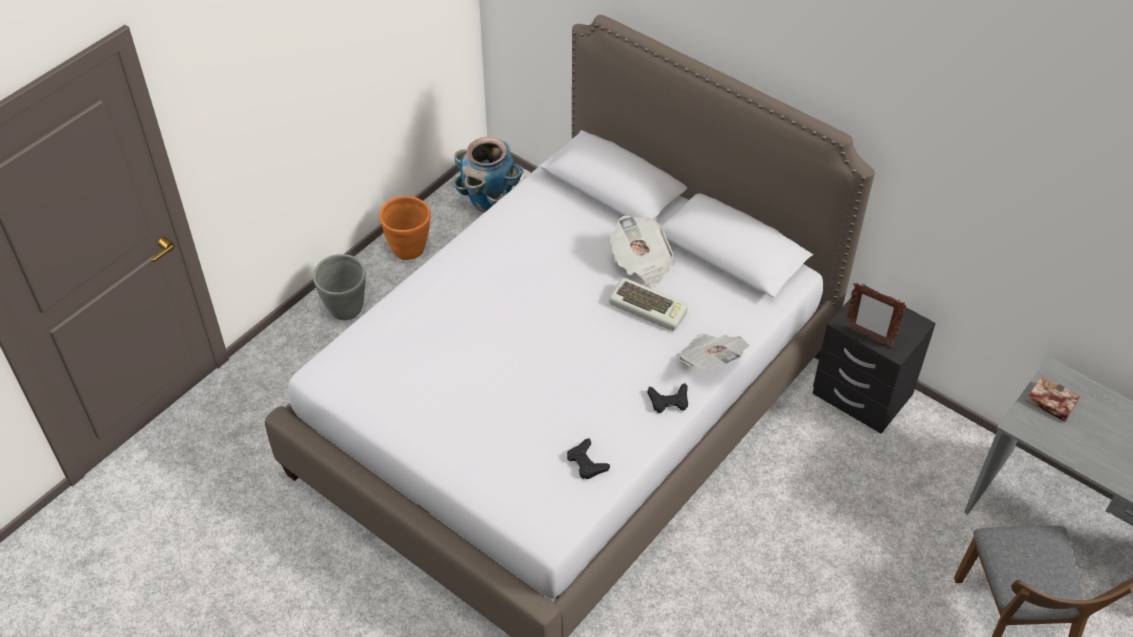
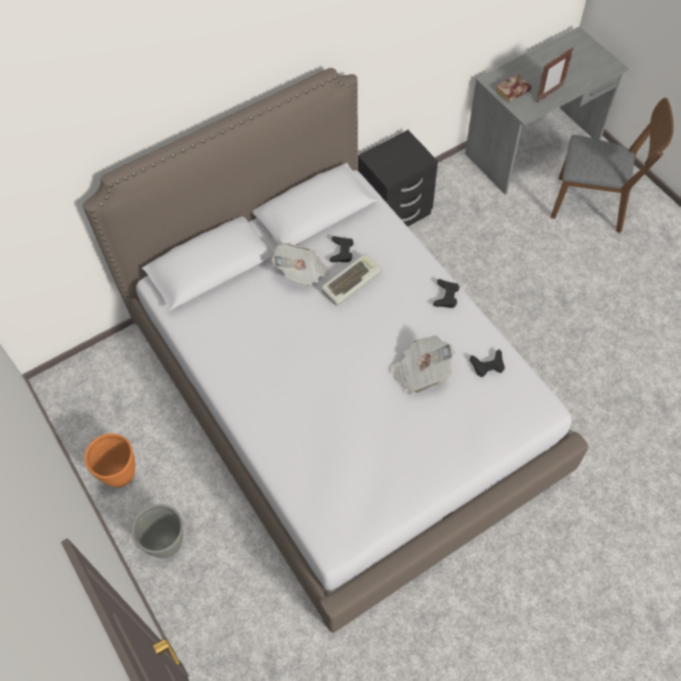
camera: 70 degrees left, 10 degrees up
(489, 202) = (94, 395): planter -> none
(687, 289) = (342, 251): none -> black game controller
(710, 362) = (417, 259): newspaper -> newspaper (420, 372)
(868, 336) = (407, 168): picture frame -> picture frame (549, 94)

